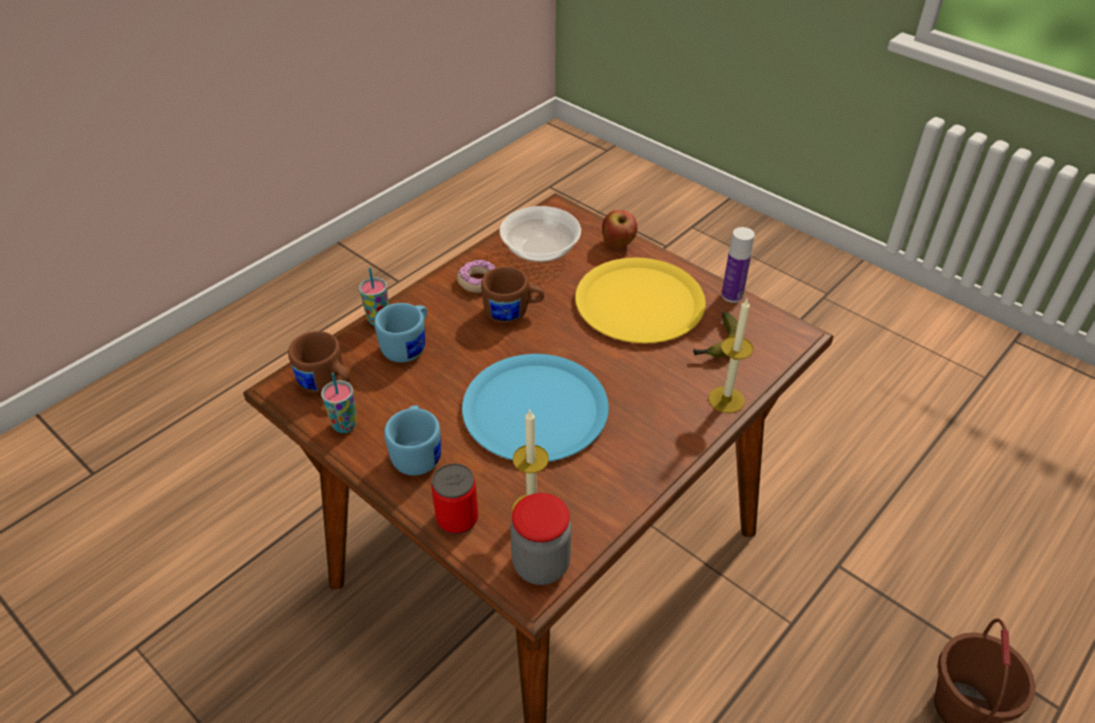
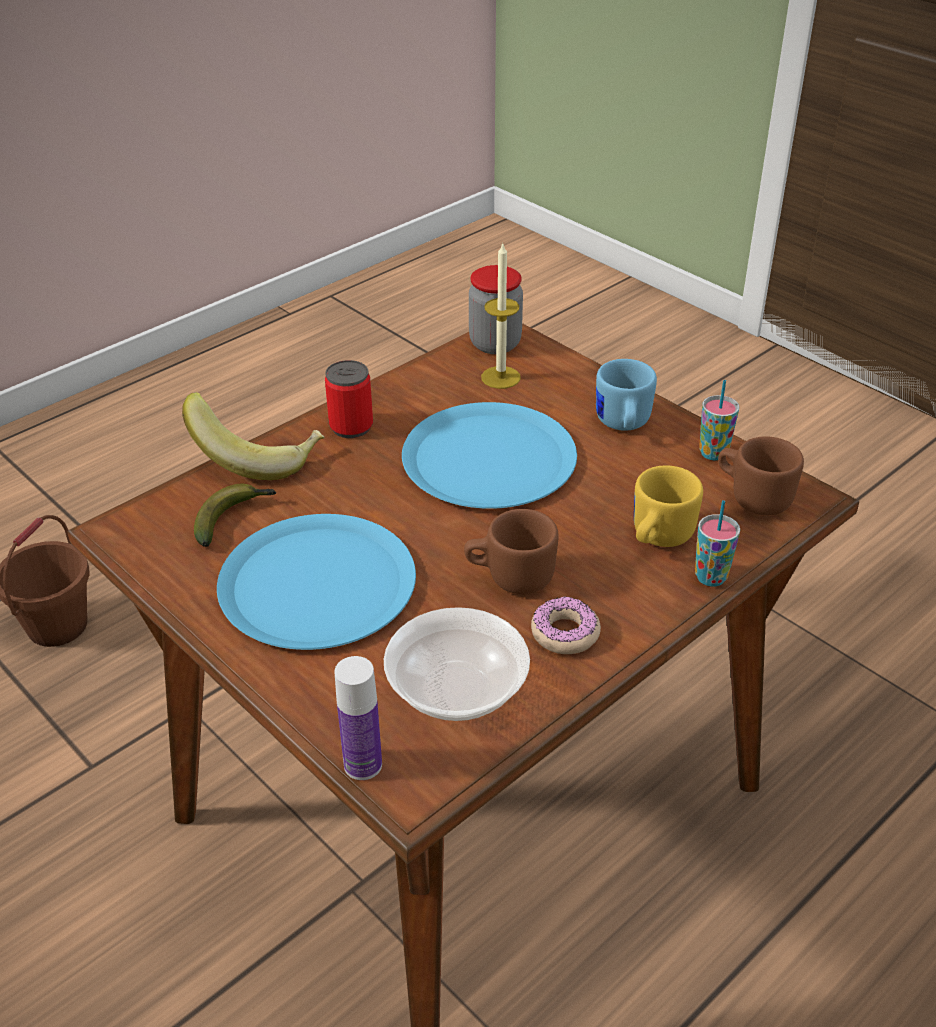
camera: 175 degrees left, 5 degrees down
(409, 346) = (657, 538): blue mug -> yellow mug
(457, 518) = (573, 375): can -> can (351, 426)
(618, 244) = (315, 694): apple -> none
(639, 302) = (318, 583): yellow plate -> blue plate
(726, 399) = (258, 457): candle -> banana
(732, 295) = (172, 587): bottle -> bottle (363, 765)

